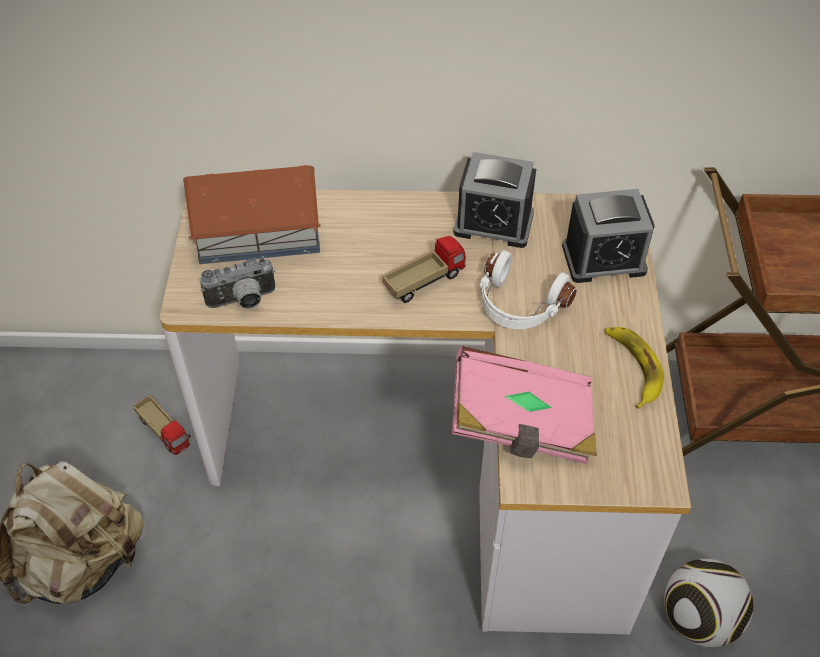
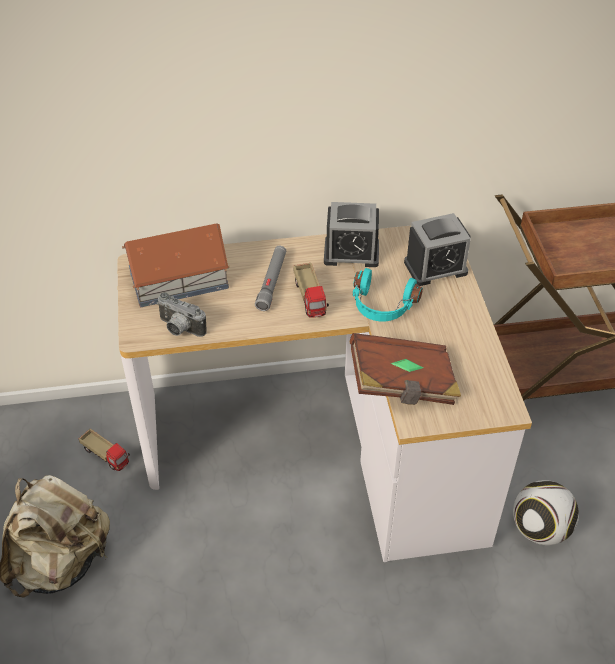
camera: 10 degrees left, 5 degrees down
(243, 301) = (179, 329): camera -> camera turned 60 degrees clockwise
(378, 250) = (272, 281): none -> grey flashlight
(424, 281) = (310, 298): toy truck -> toy truck turned 120 degrees clockwise
(518, 305) = (382, 306): white headphones -> turquoise headphones
(521, 424) = (402, 385): pink book -> brown book
(632, 367) = (472, 337): banana -> none

